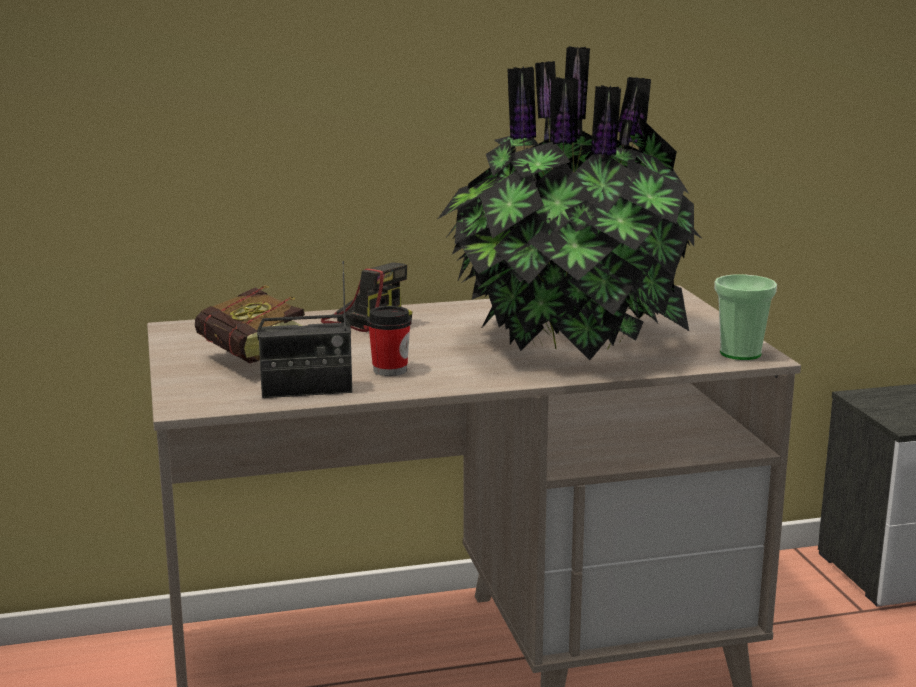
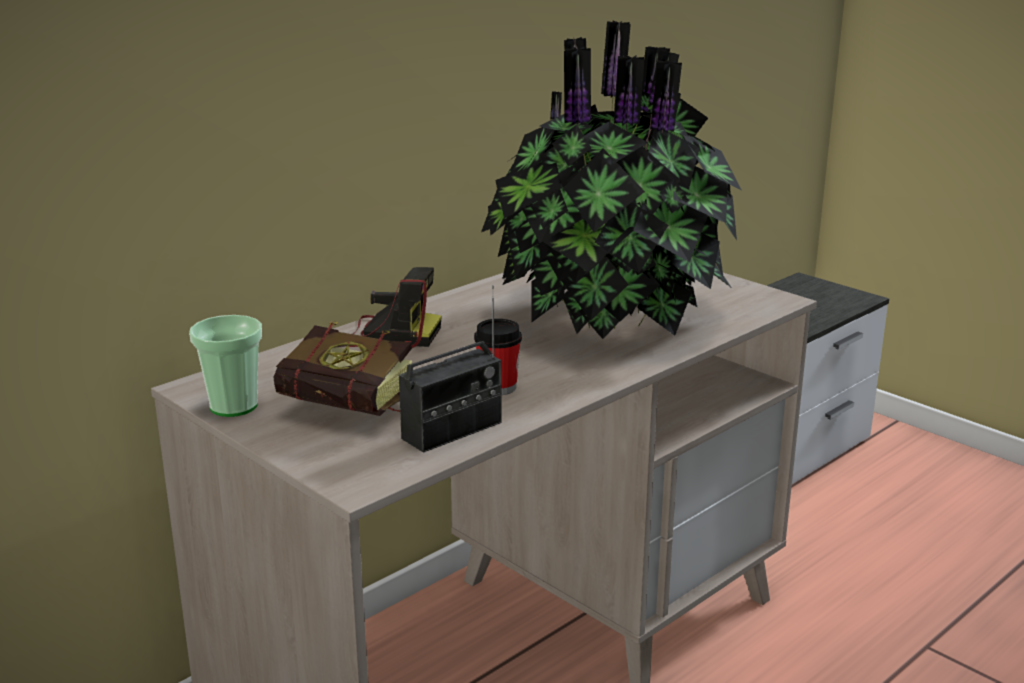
camera: 30 degrees left, 5 degrees up
(740, 353) = (759, 299): cup -> cup (233, 406)

